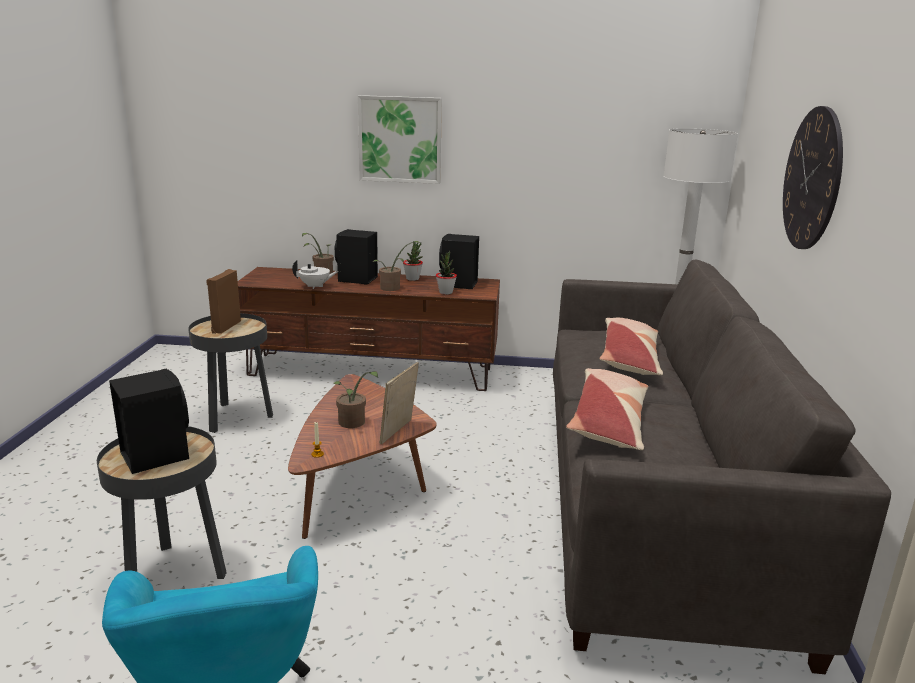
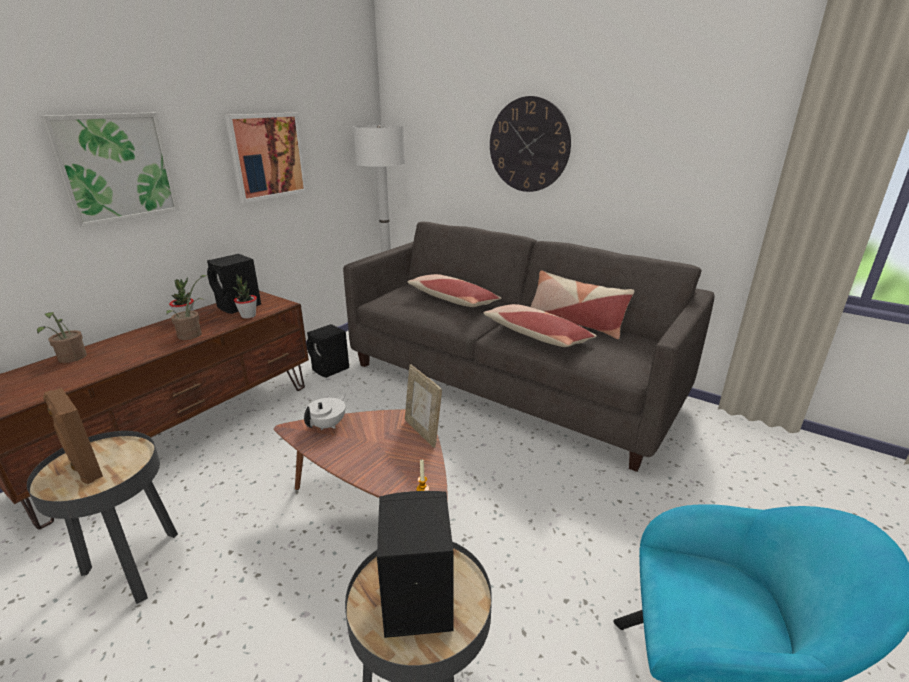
camera: 60 degrees left, 5 degrees up
(315, 286) = (104, 371): white teapot -> white teapot (328, 425)
(353, 423) = (382, 452): potted plant -> none
(356, 280) = (132, 344): black speaker -> black speaker (331, 369)
(549, 149) = (267, 156): none -> picture
(692, 439) = (575, 322): none -> pillow

